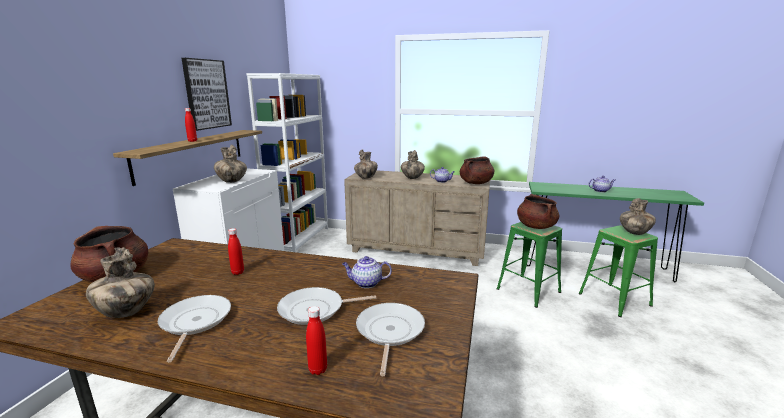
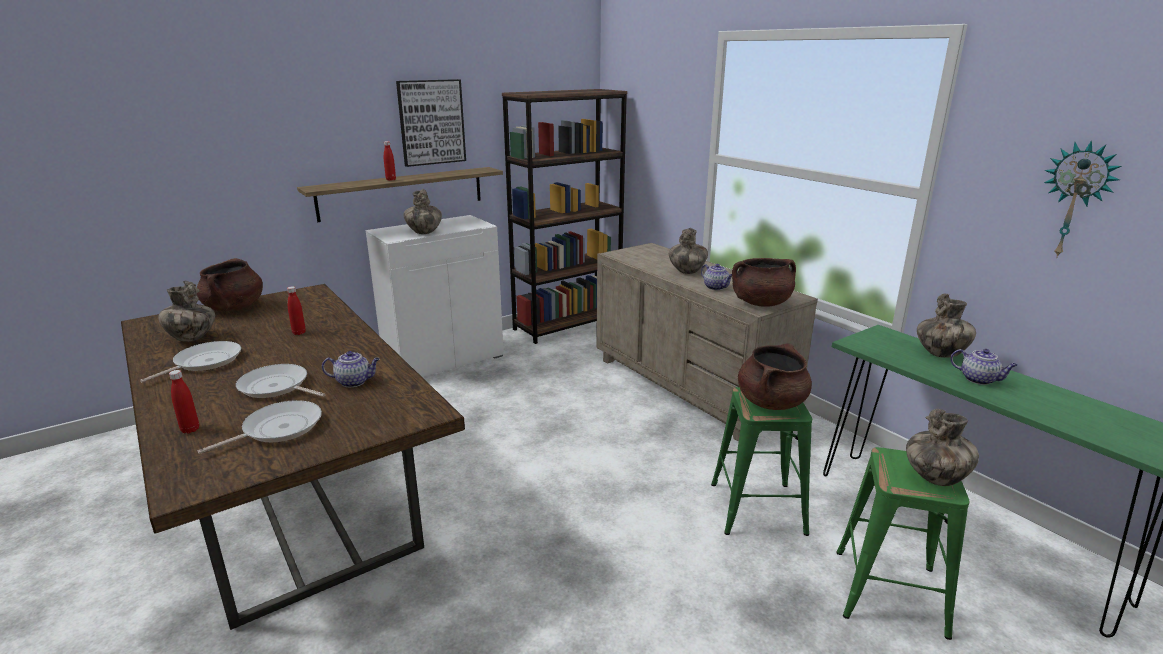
camera: 40 degrees right, 5 degrees up
(299, 239) = (568, 324): white bookcase -> brown bookcase
(366, 178) = (627, 257): vase -> vase (941, 354)
(366, 283) = (354, 382): teapot -> teapot turned 135 degrees clockwise
(607, 106) = (1075, 200): none -> wall clock

